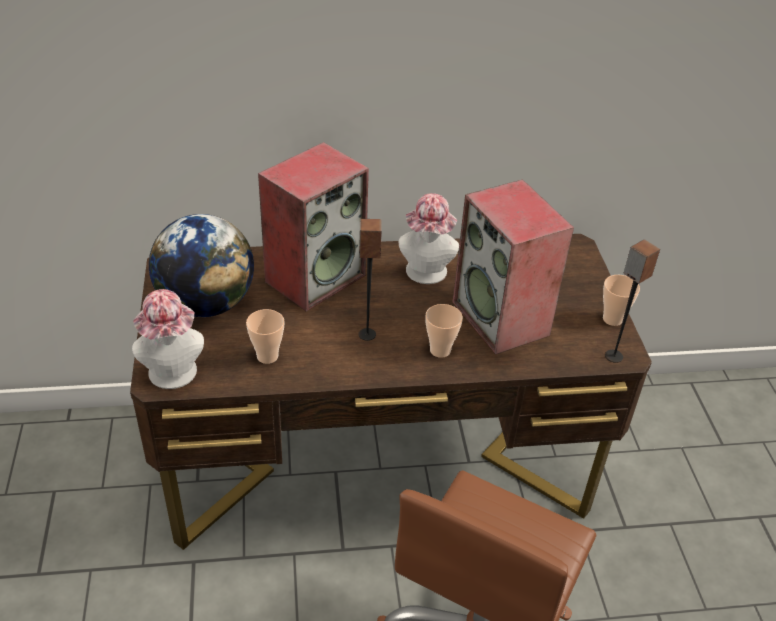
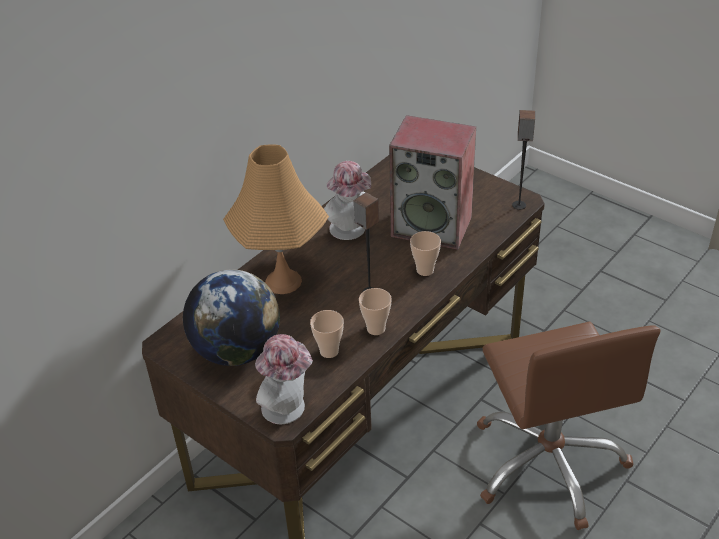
camera: 40 degrees left, 0 degrees up
(315, 277) = (283, 281): speaker -> orange table lamp
(612, 319) = (490, 184): cup -> cup (376, 328)

